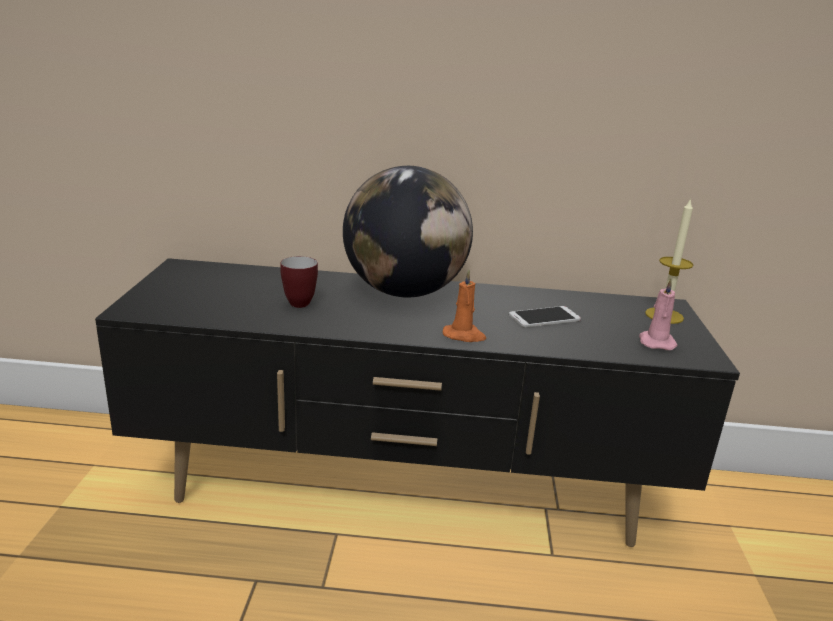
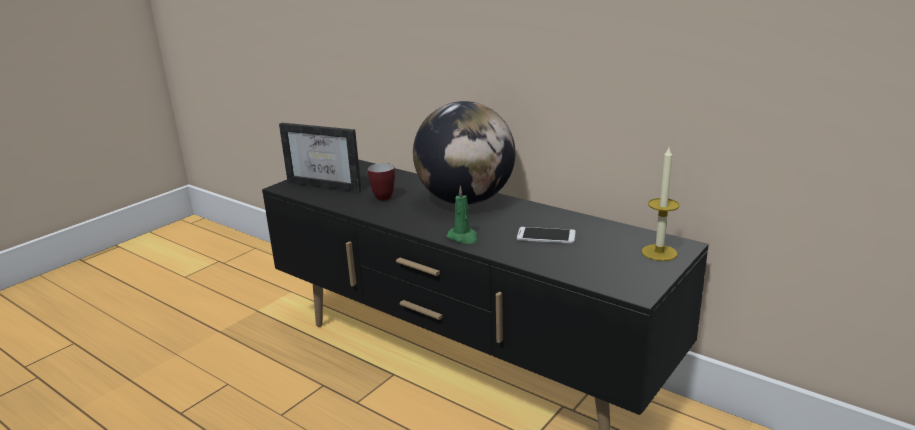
camera: 35 degrees right, 0 degrees up
(197, 296) = (329, 183): none -> picture frame
(464, 335) = (463, 238): orange candle -> green candle
(656, 342) = (612, 271): pink candle -> none

